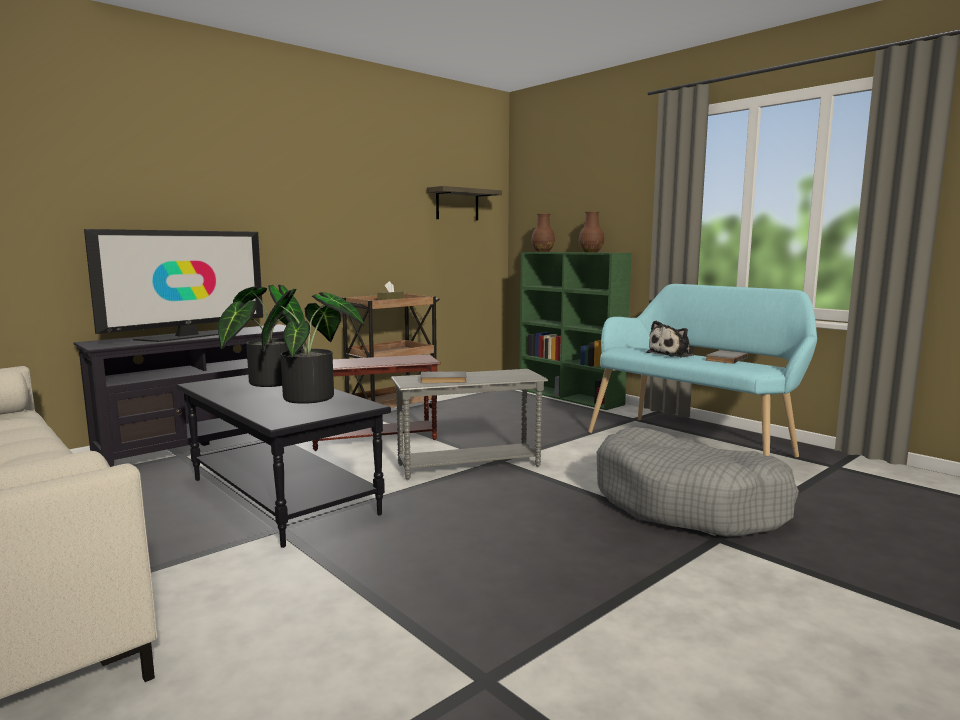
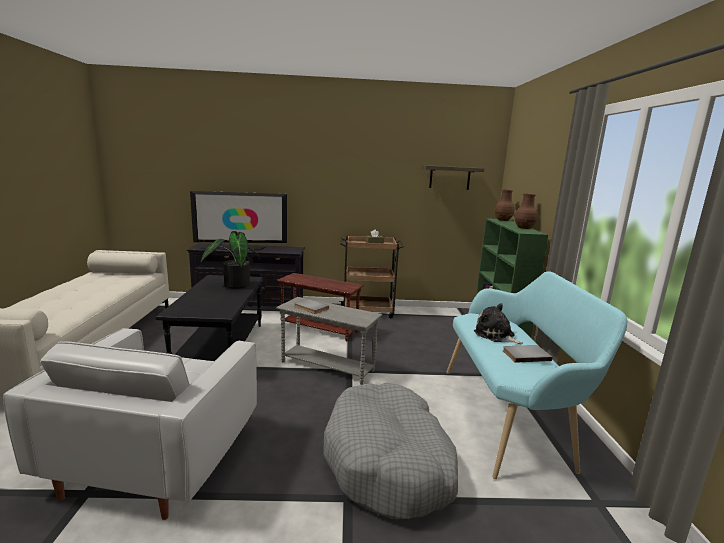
camera: 40 degrees right, 5 degrees up
(314, 397) = (224, 300): potted plant -> none
(482, 609) = (158, 456): none -> white armchair
(672, 354) = (496, 335): plush toy -> plush toy turned 45 degrees clockwise

